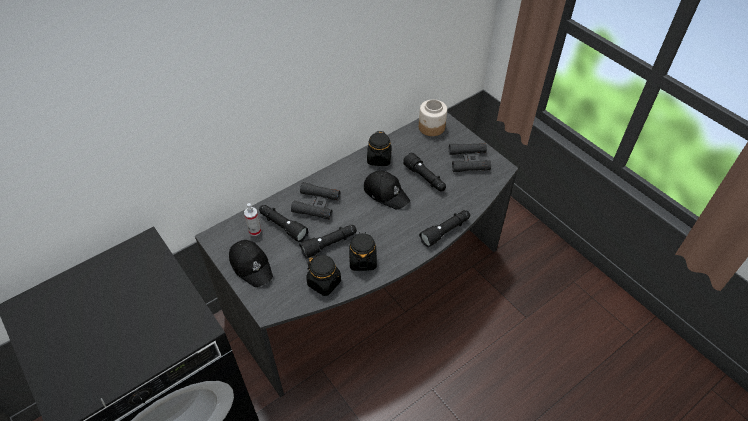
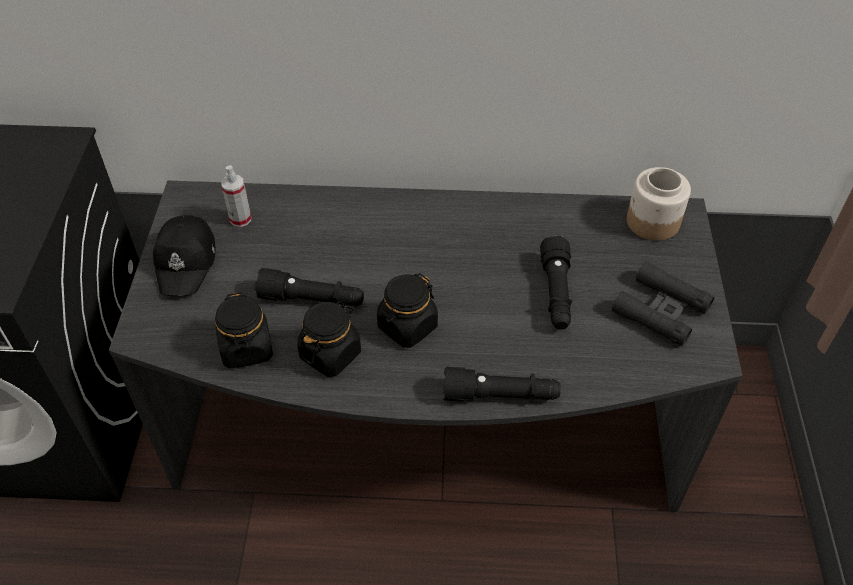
camera: 40 degrees right, 0 degrees up
(282, 226) = (280, 235): black flashlight -> none
(316, 204) = (355, 233): black binoculars -> none
(379, 159) = (515, 222): black jar -> black jar (407, 327)
(386, 193) = (471, 278): black cap -> none

